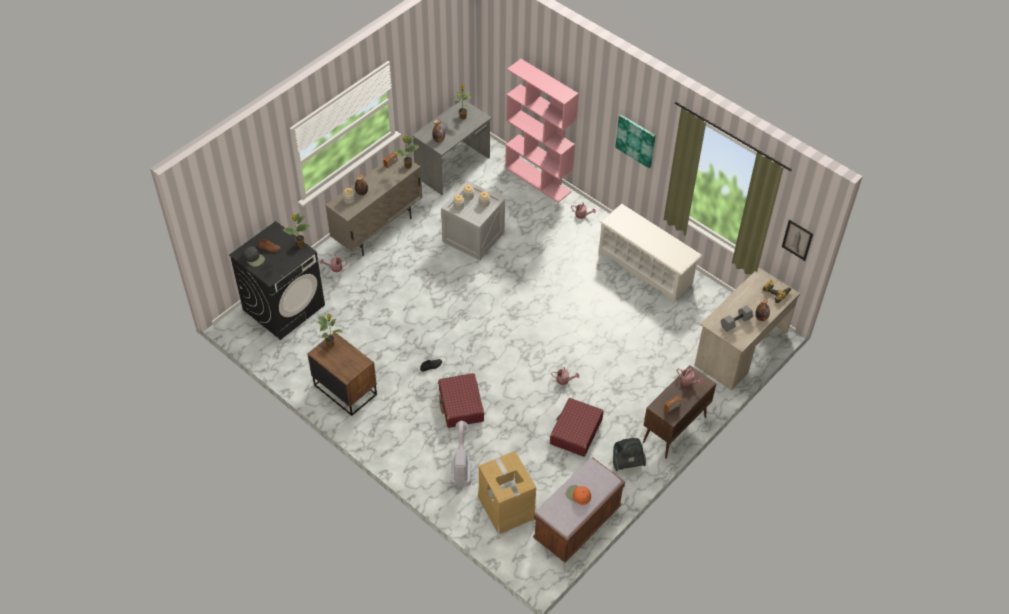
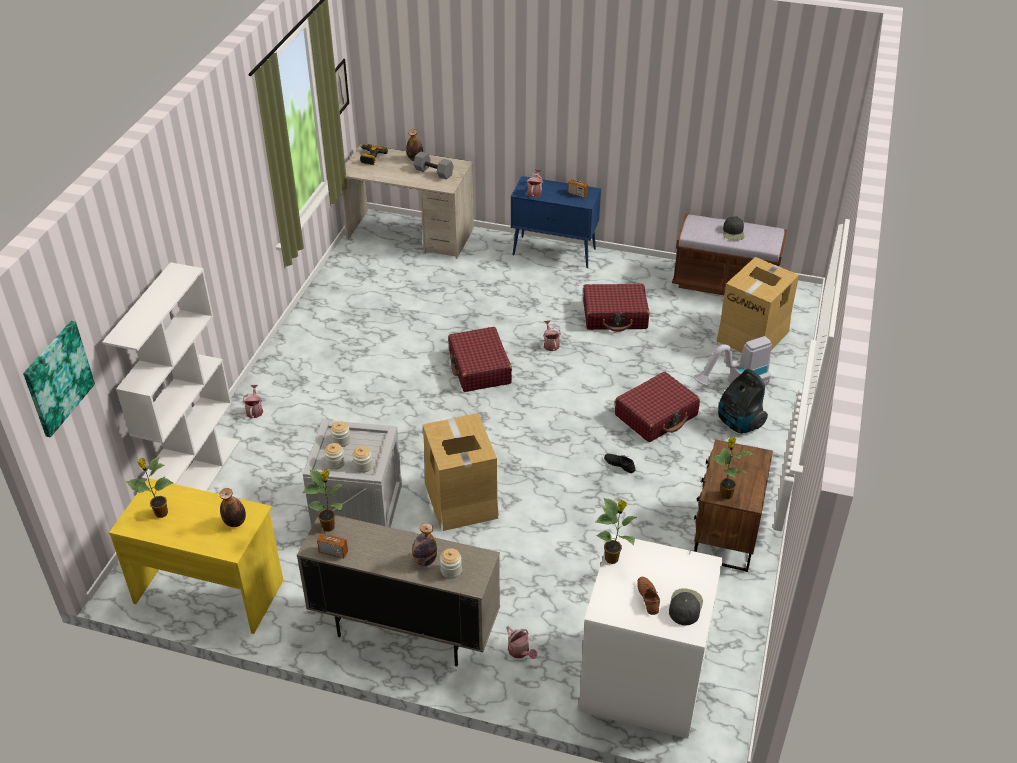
camera: 115 degrees left, 10 degrees down
(284, 307) = (642, 681): black washing machine -> white washing machine
(451, 281) = (460, 499): none -> cardboard box
(453, 167) = (209, 590): grey desk -> yellow desk
(538, 179) = (197, 477): pink bookcase -> white bookcase
(561, 332) = (479, 368): none -> red suitcase
(578, 495) = (733, 232): orange cap -> black cap
(626, 462) = (622, 271): vacuum cleaner -> vacuum cleaner (738, 423)
(636, 140) = (226, 222): picture -> picture (57, 378)
(646, 268) = (326, 329): white shoe rack -> none
(674, 430) = (555, 252): brown cabinet -> blue cabinet

